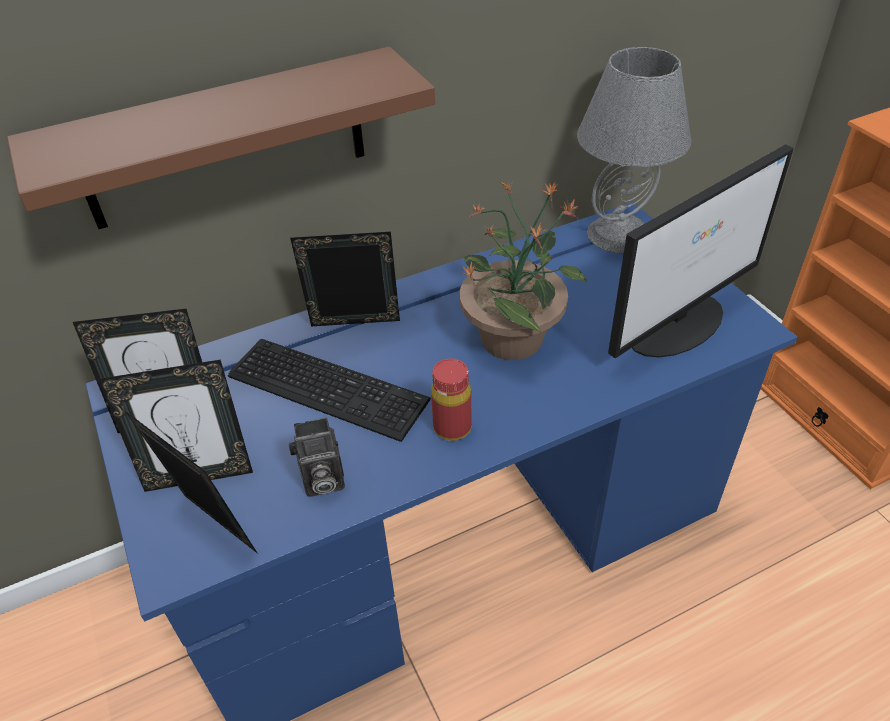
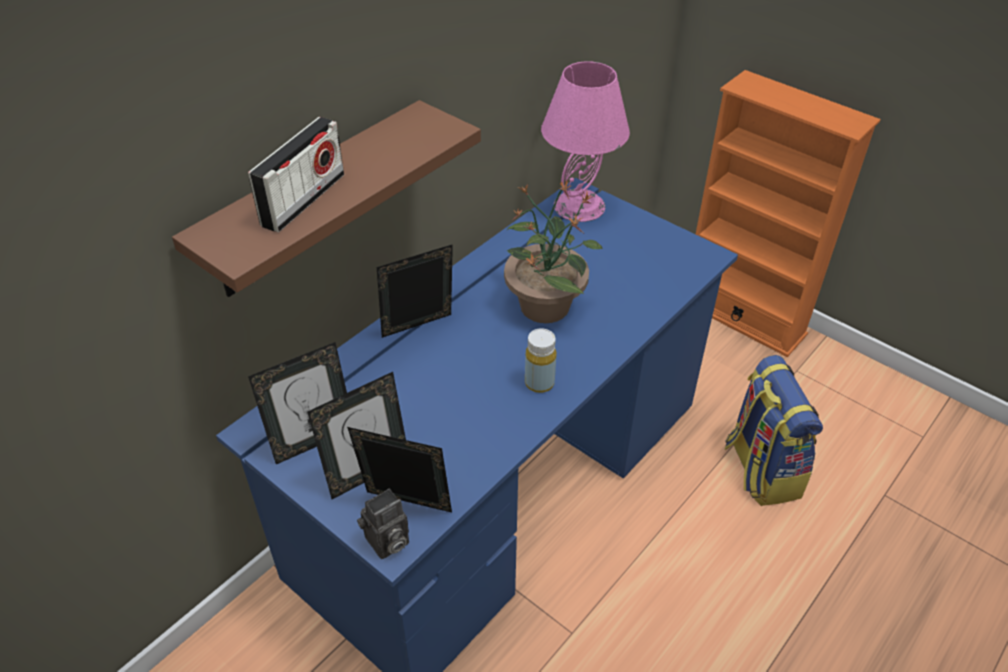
camera: 25 degrees left, 0 degrees up
(169, 125) = (303, 200): none -> radio
(321, 482) = (466, 449): camera -> camera (386, 543)
(327, 384) = (425, 378): keyboard -> none
(452, 428) = (539, 383): red bottle -> yellow bottle
(619, 233) = (579, 205): grey table lamp -> pink table lamp
(677, 324) = (655, 265): monitor -> none
(773, 620) = (760, 469): none -> backpack

